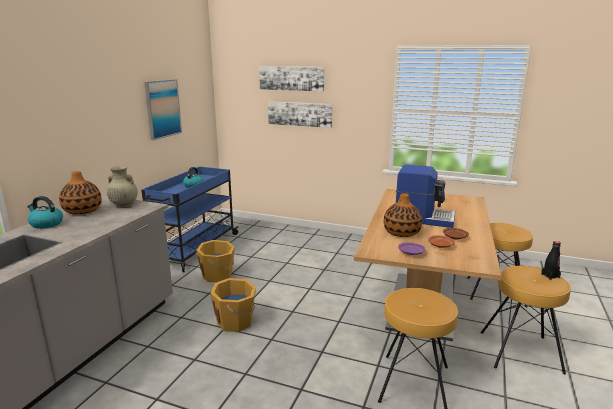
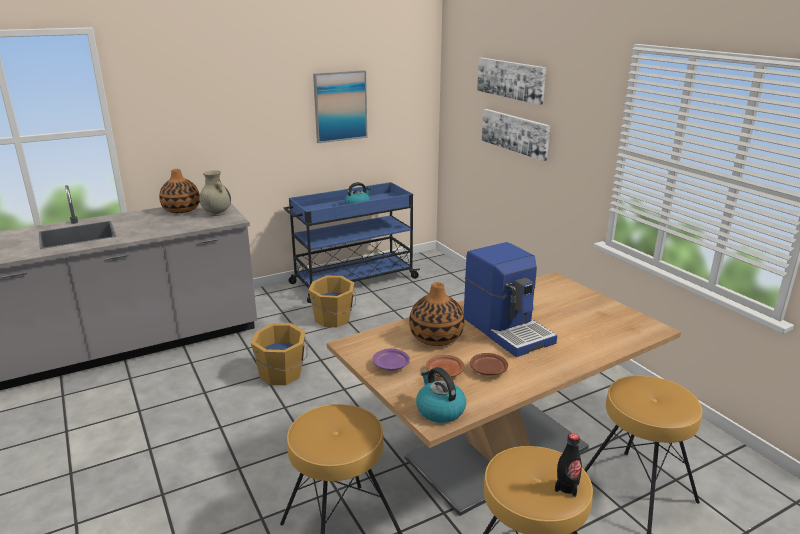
camera: 40 degrees right, 5 degrees up
(46, 224) = (138, 215): kettle -> kettle (439, 410)

